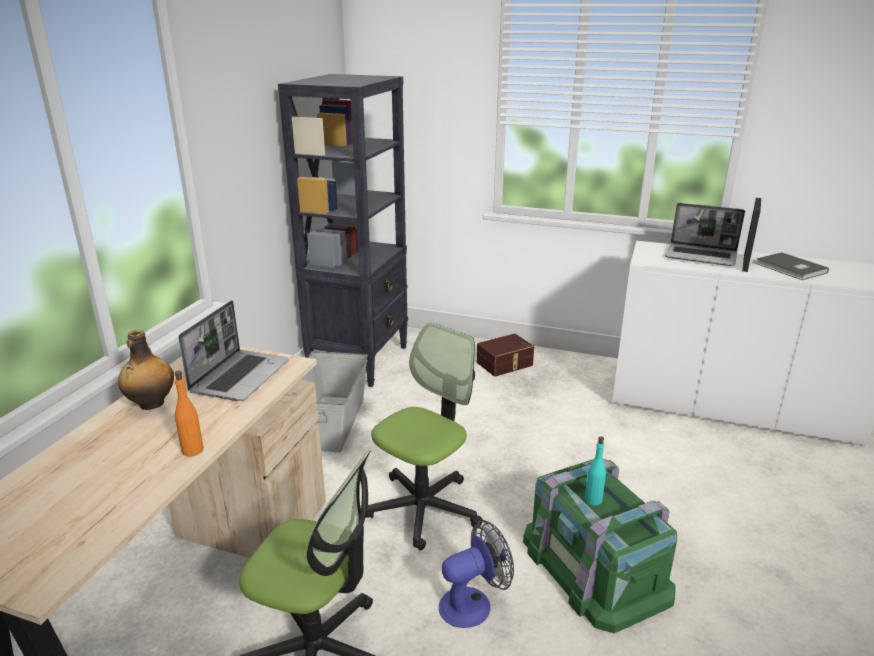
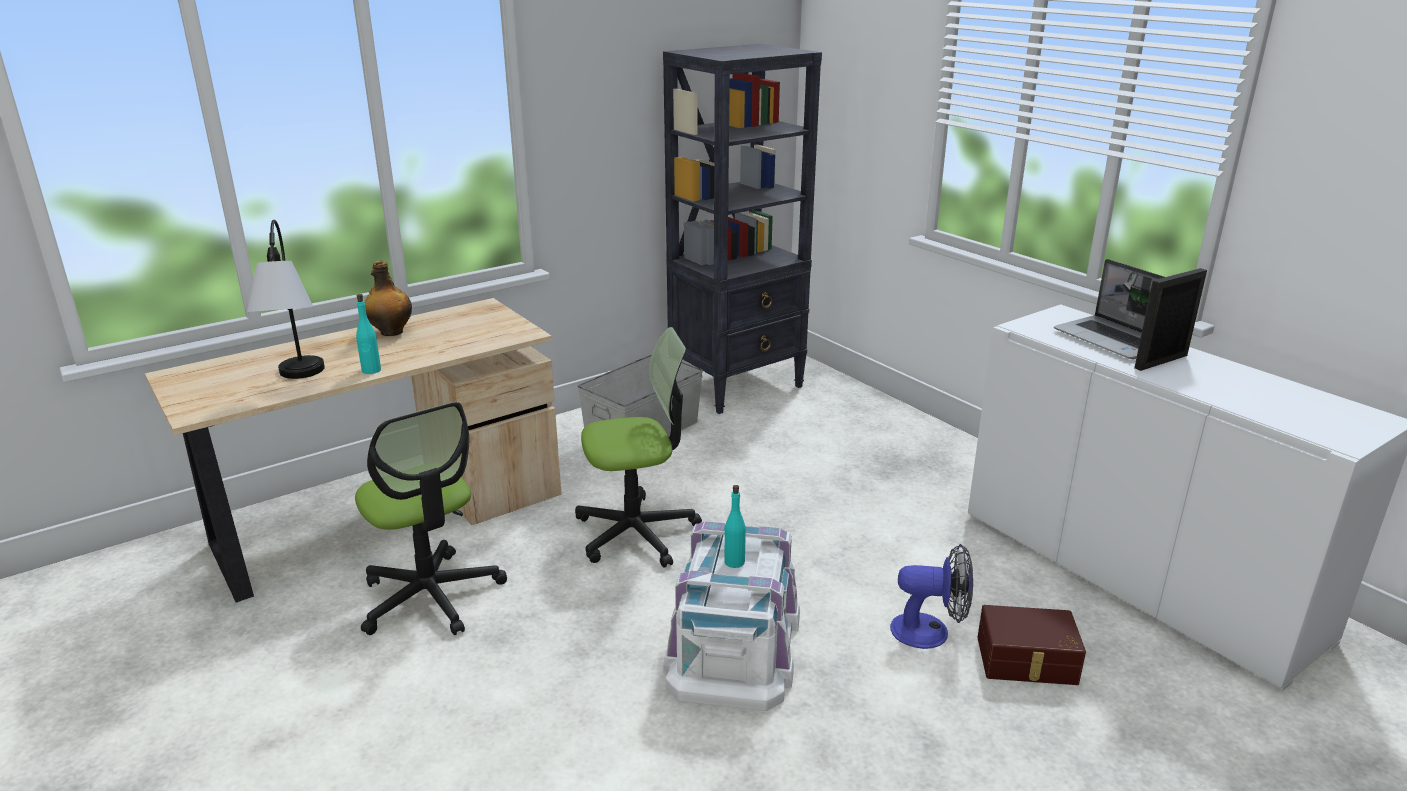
camera: 35 degrees right, 0 degrees up
(124, 493) = (297, 382): none -> table lamp
(193, 450) = (371, 370): orange bottle -> turquoise bottle
(240, 376) = (476, 331): laptop -> none
(473, 603) = (586, 620): fan -> fan (930, 631)
(505, 364) = (893, 436): brown storage box -> brown storage box (1027, 661)
(594, 566) = (733, 644): green storage box -> white storage box
(790, 269) = (1218, 383): grey book -> none

